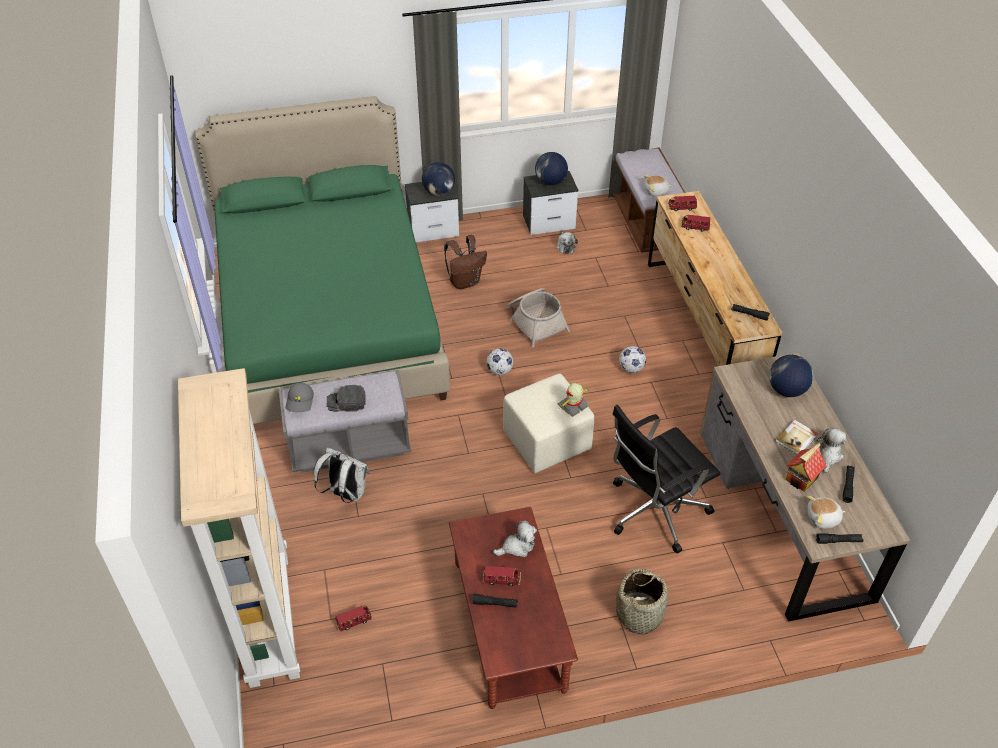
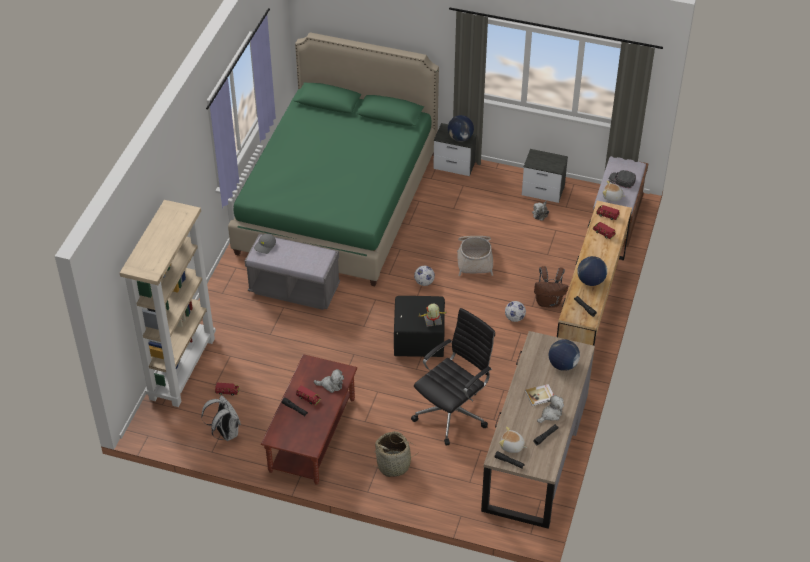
camera: 30 degrees right, 0 degrees up
(345, 494) = (272, 318): white backpack -> white backpack (225, 433)
(346, 402) = (292, 257): black cap -> black cap (622, 180)
(465, 282) = (448, 211): brown backpack -> brown backpack (549, 302)
(546, 442) = (418, 341): beige ottoman -> black ottoman
(550, 182) = (546, 160): globe -> globe (590, 281)
(654, 511) = (453, 412): black office chair -> black office chair turned 135 degrees clockwise
(802, 479) = (521, 419): toy house -> none

